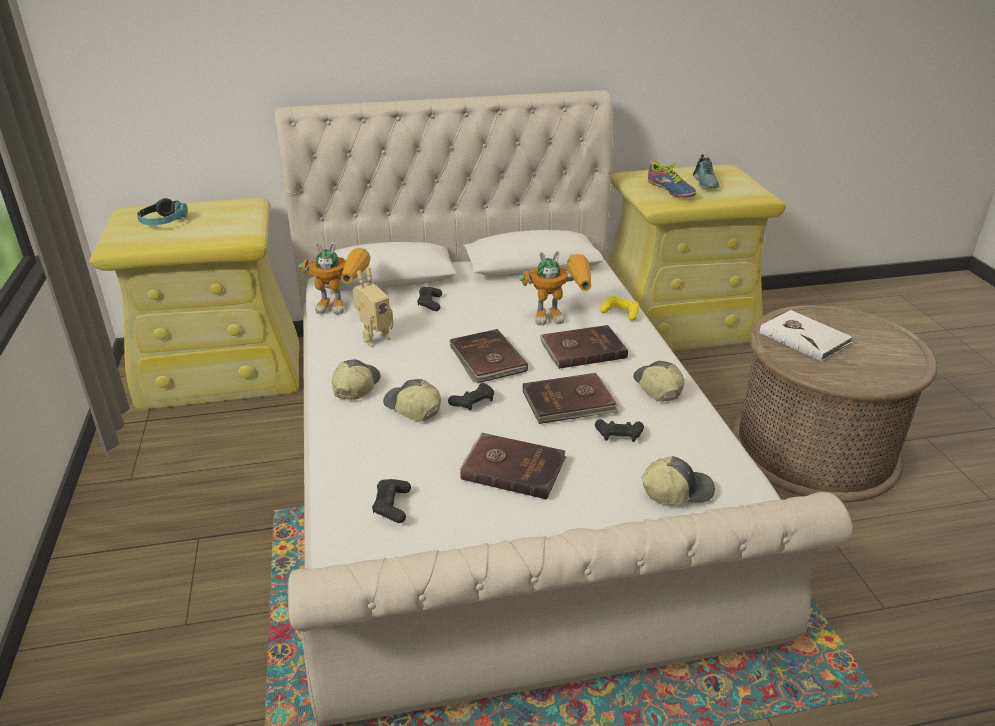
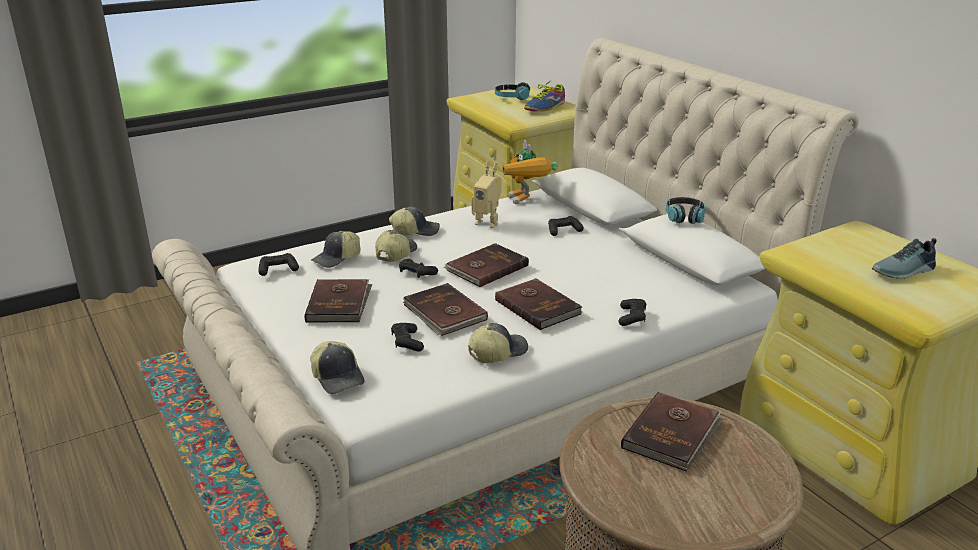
camera: 70 degrees right, 5 degrees down
(398, 452) = (337, 259): none -> cap
(508, 233) = (684, 217): none -> headphones
(559, 316) = (594, 287): toy robot -> none
(620, 313) = (632, 317): yellow game controller -> black game controller
(671, 190) = (844, 253): shoe -> shoe (545, 107)
(804, 338) = (672, 434): white book -> brown book

